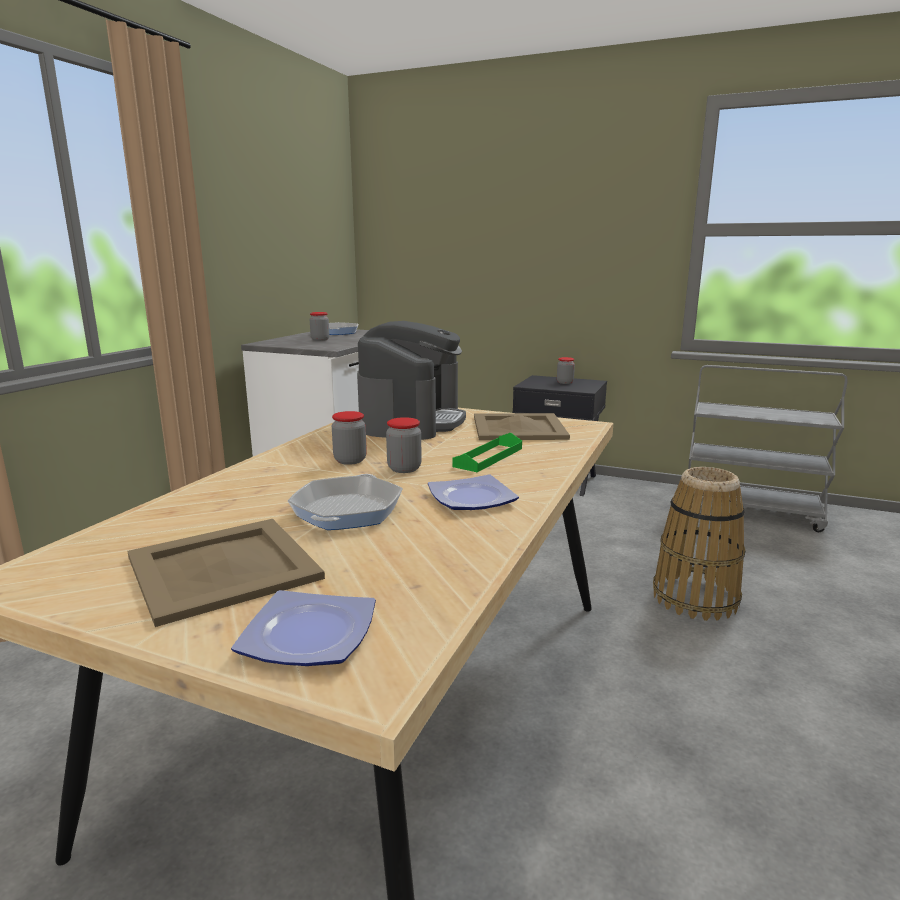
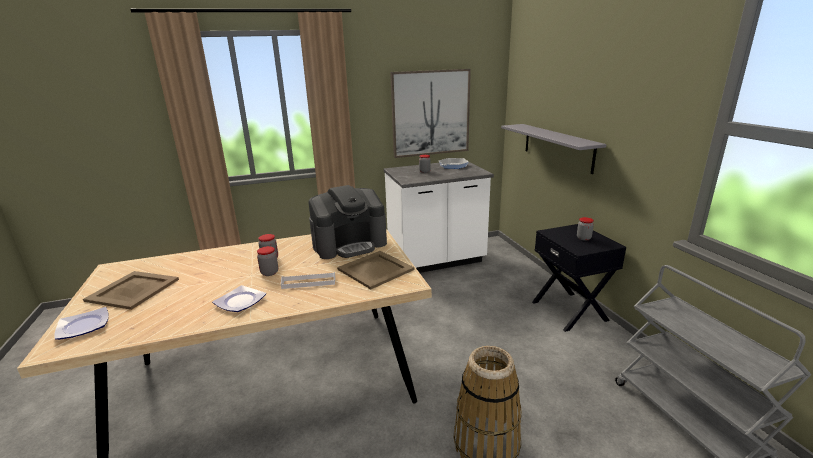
camera: 50 degrees right, 5 degrees up
(284, 252) = (430, 113): none -> picture
(347, 511) = (204, 284): frying pan -> none
(474, 289) = (557, 147): none -> grey shelf
(488, 457) = (309, 282): green tray -> white tray

